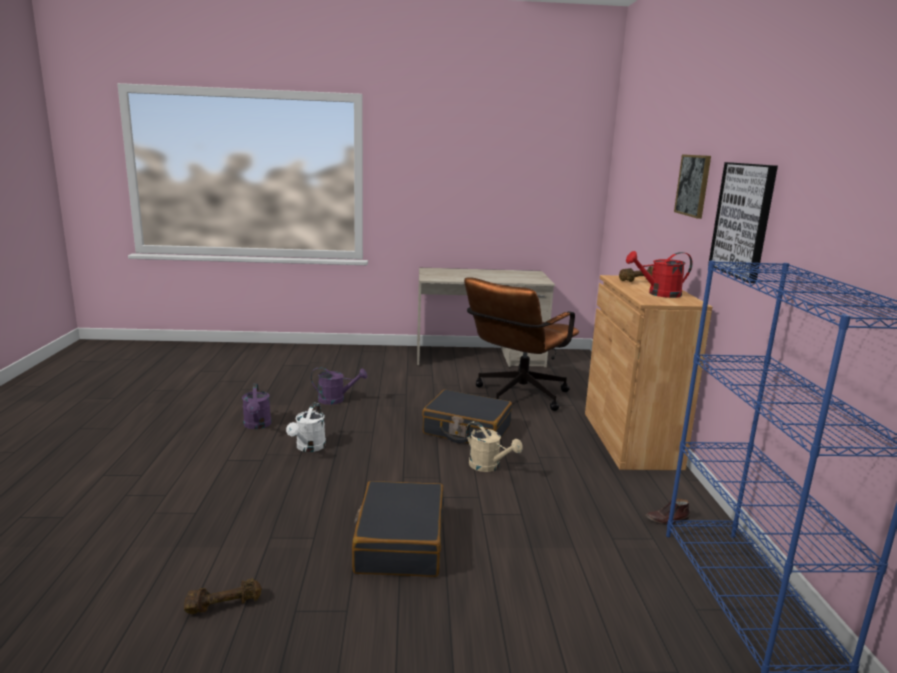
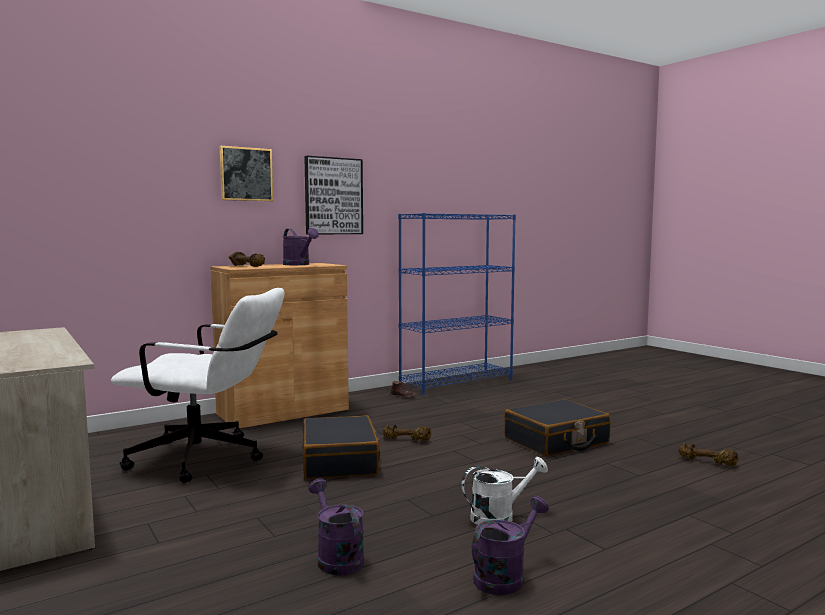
camera: 120 degrees left, 10 degrees down
(489, 467) = (406, 440): beige watering can -> brown dumbbell
(516, 397) = (208, 459): brown office chair -> white office chair
(658, 294) = (299, 264): red watering can -> purple watering can

